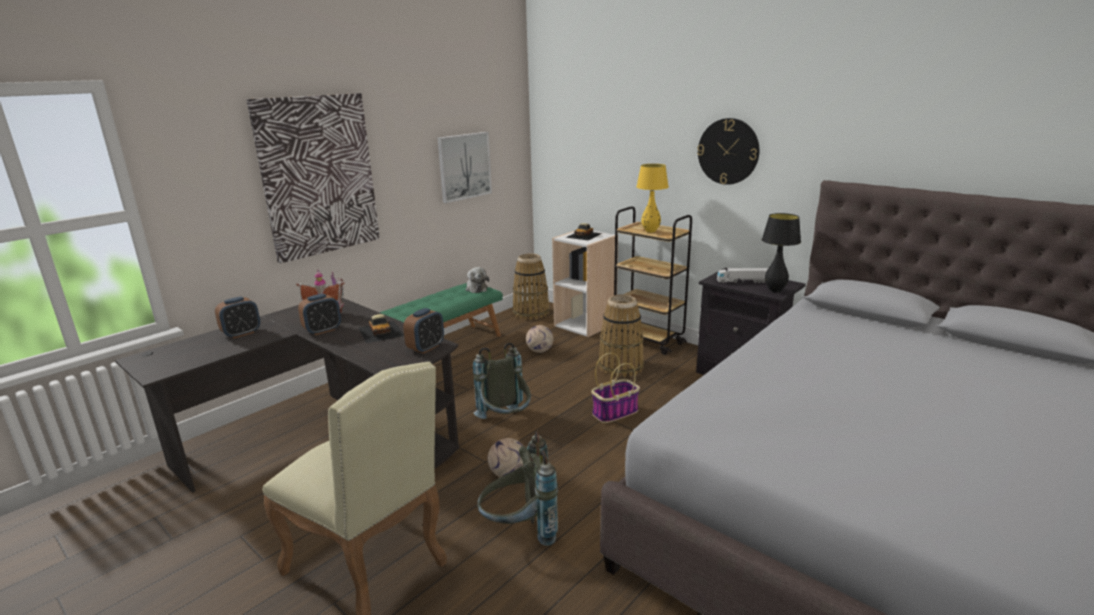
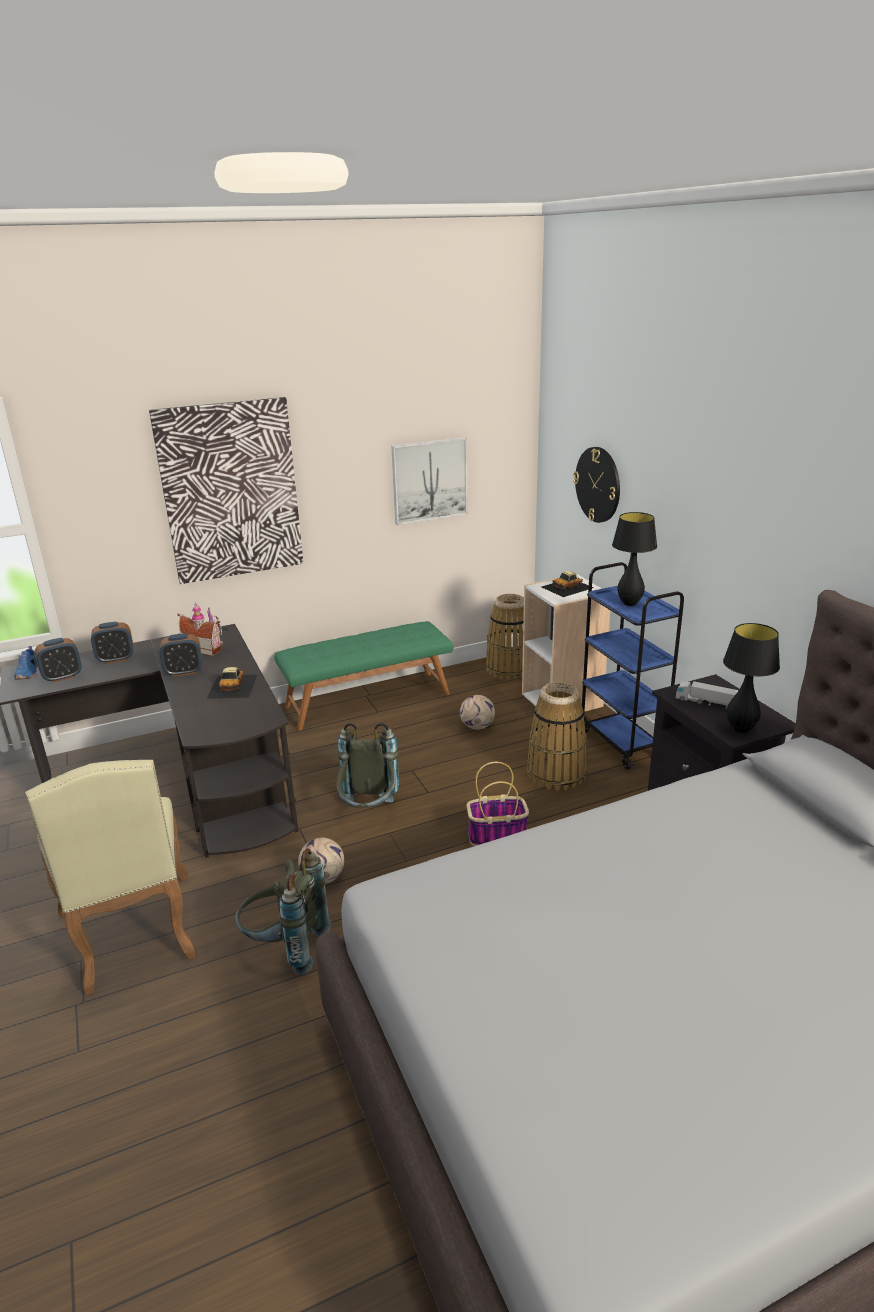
camera: 25 degrees right, 5 degrees up
(155, 358) = (29, 673): none -> blue shoe
(426, 348) = (253, 719): alarm clock -> alarm clock (62, 677)
(476, 288) = (423, 633): plush toy -> none
(649, 341) = (623, 745): brown cart -> blue cart
(650, 231) = (629, 603): yellow table lamp -> black table lamp
(728, 151) = (733, 515): wall clock -> wall clock (598, 484)

